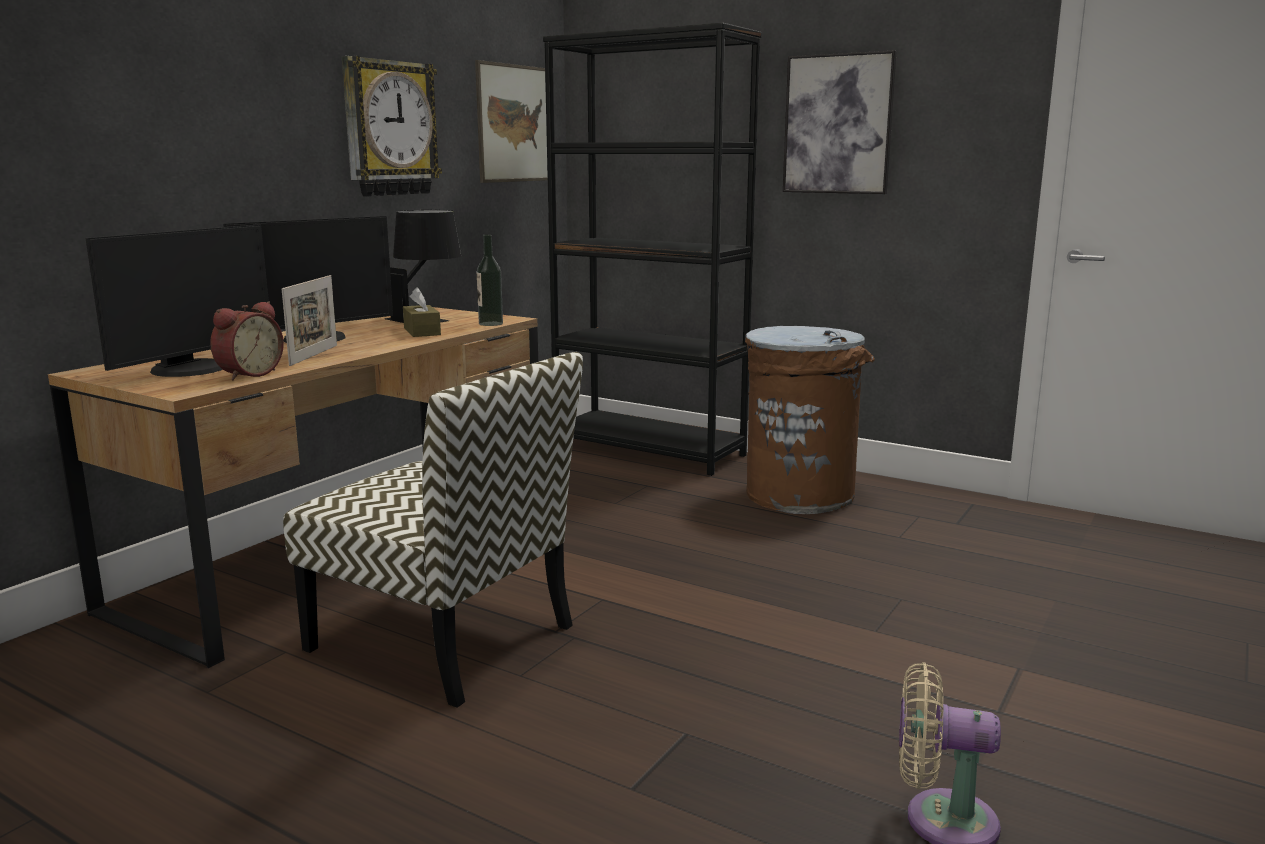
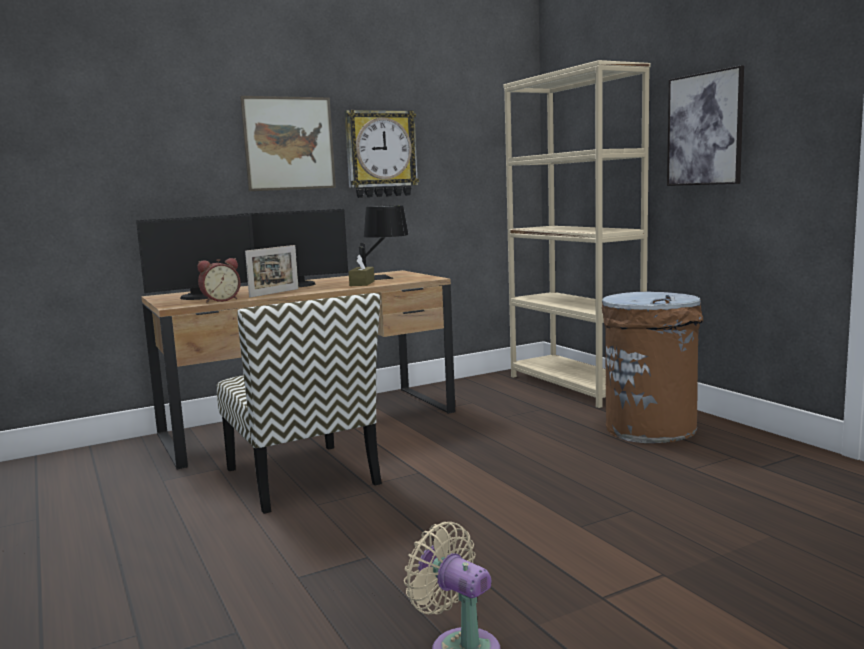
camera: 30 degrees right, 5 degrees down
(490, 324) = (412, 280): bottle -> none
(514, 123) = (489, 146): picture -> picture (289, 143)
(649, 450) = (574, 386): black bookcase -> beige bookcase

